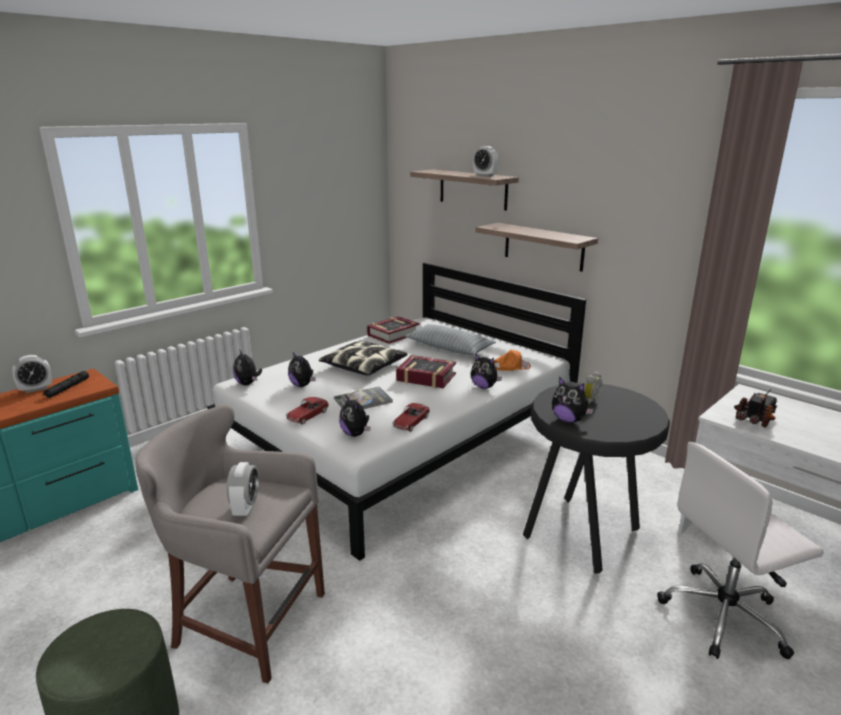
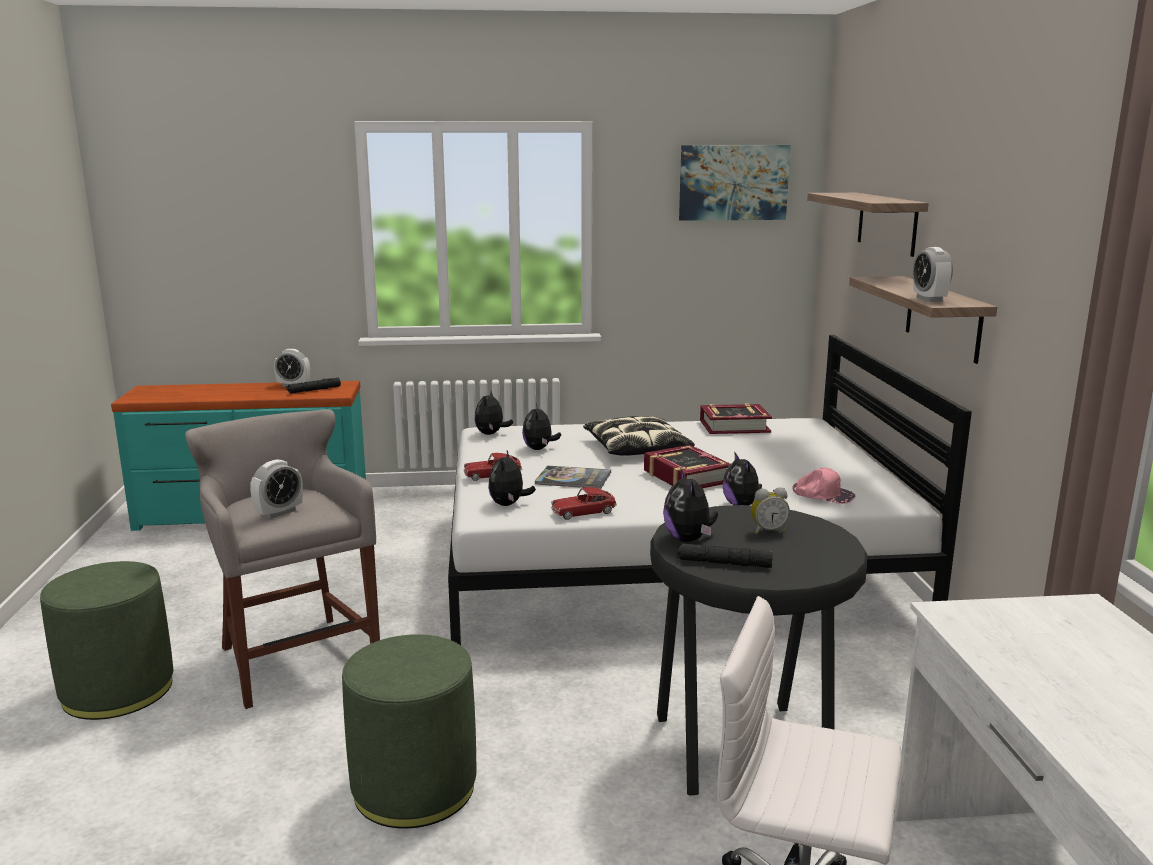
camera: 40 degrees right, 5 degrees down
(340, 165) = (733, 182): none -> picture
(449, 348) = (780, 456): pillow -> none
(464, 662) = (414, 787): none -> green ottoman
(485, 176) = (882, 199): alarm clock -> alarm clock (929, 299)
(511, 366) = (823, 494): orange cap -> pink cap
(610, 428) = (724, 563): none -> black flashlight
(756, 419) = (1008, 636): toy truck -> none

